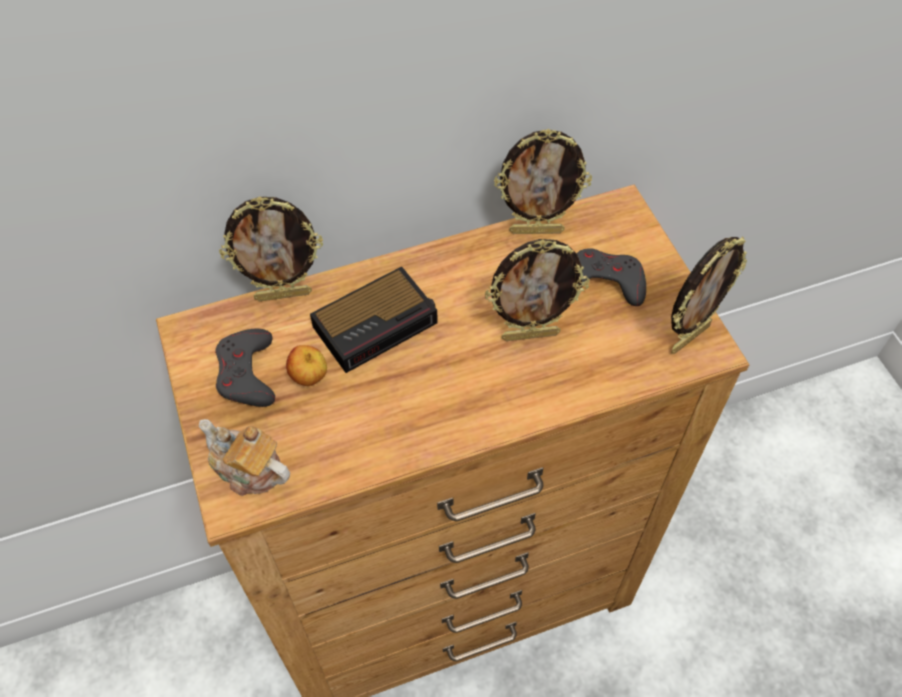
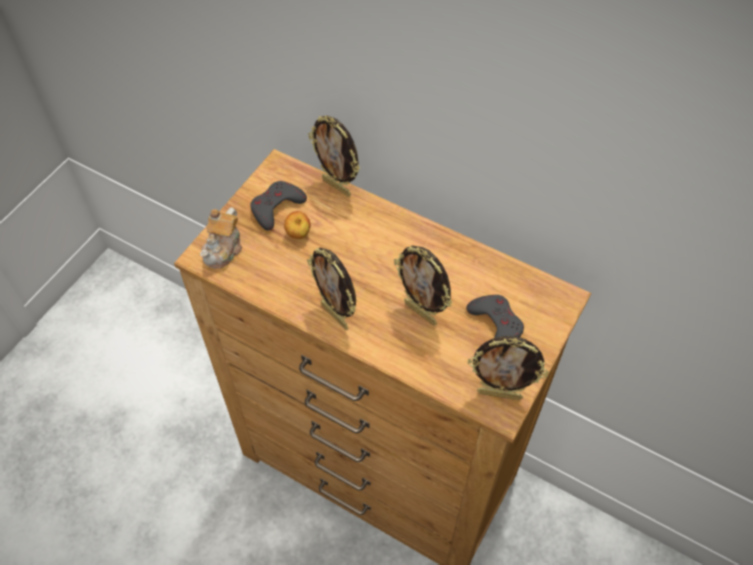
camera: 50 degrees right, 0 degrees up
(248, 470) = (224, 249): teapot -> teapot turned 150 degrees counterclockwise
(377, 323) = (359, 239): alarm clock -> none
(536, 230) = (498, 267): picture frame -> picture frame (336, 316)

